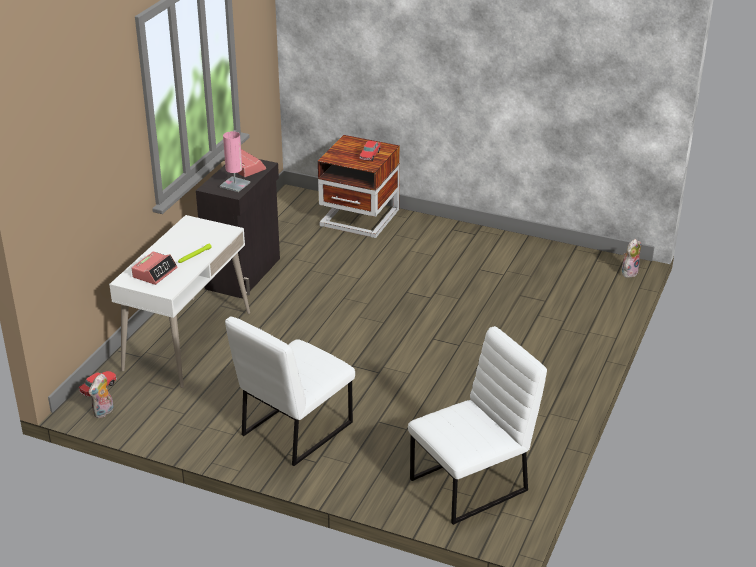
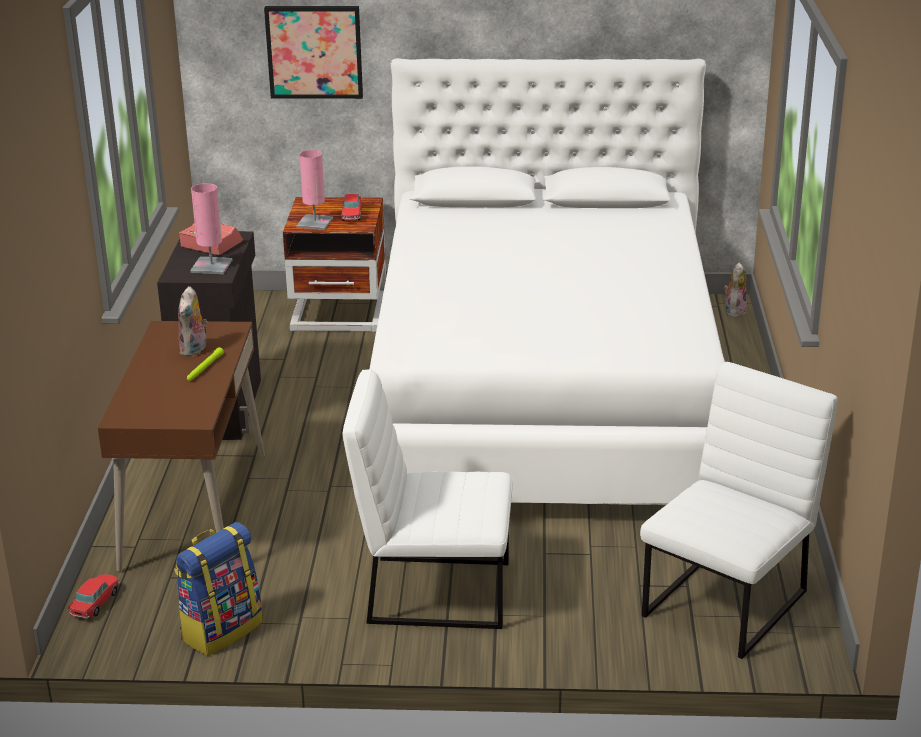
camera: 20 degrees left, 5 degrees down
(104, 412) = (126, 635): plush toy -> plush toy (195, 350)
(155, 272) = (160, 400): alarm clock -> none
(157, 423) = (221, 630): none -> backpack
(187, 341) = (194, 511): white desk -> brown desk
(294, 430) = (434, 591): white chair -> white chair turned 75 degrees clockwise
(342, 157) = (315, 223): none -> pink table lamp
(361, 40) = (314, 51): none -> picture
(454, 308) = (545, 393): none -> white bed

